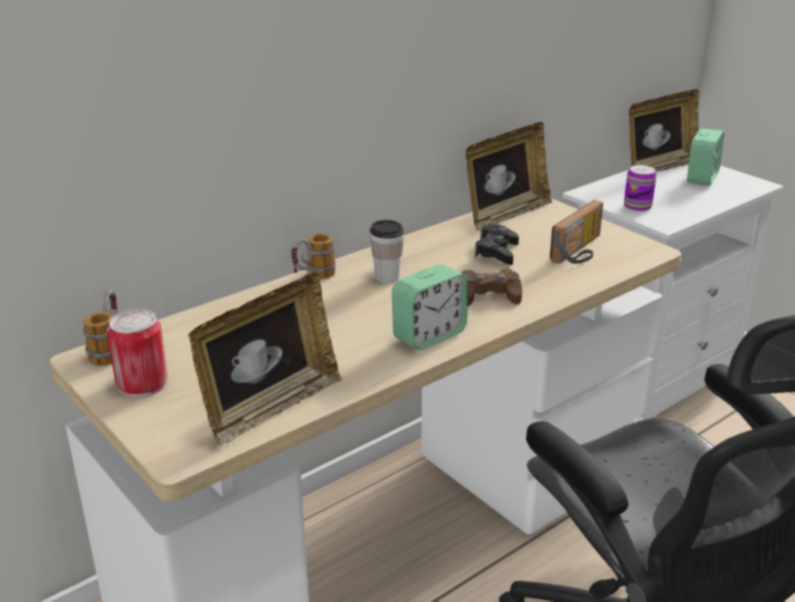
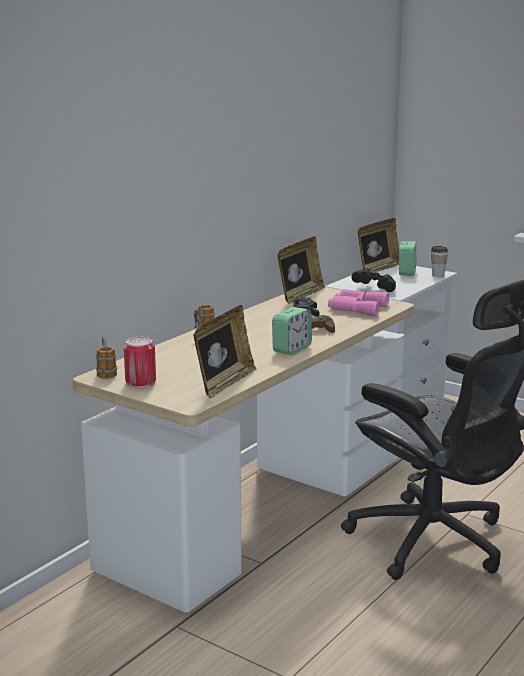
camera: 15 degrees left, 10 degrees down
(387, 277) = (248, 328): cup -> cup (438, 275)
(581, 251) = (356, 308): radio -> pink binoculars
(637, 206) = (374, 288): can -> black binoculars

